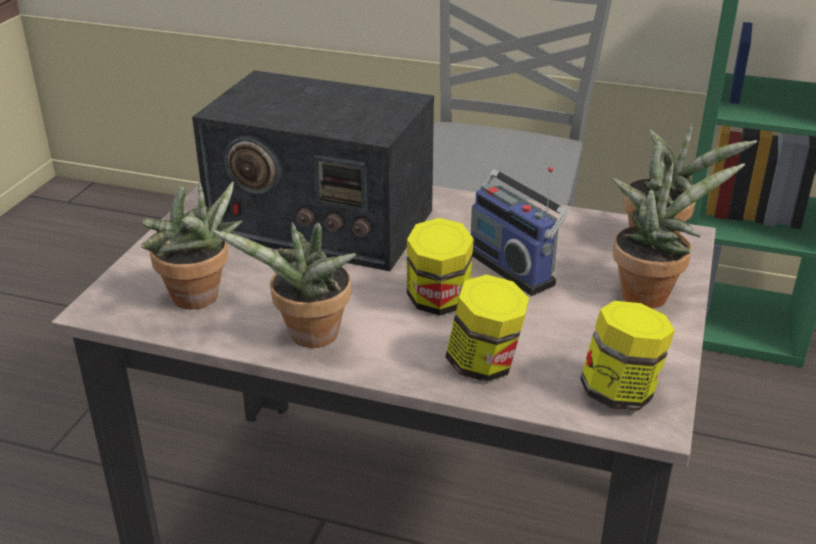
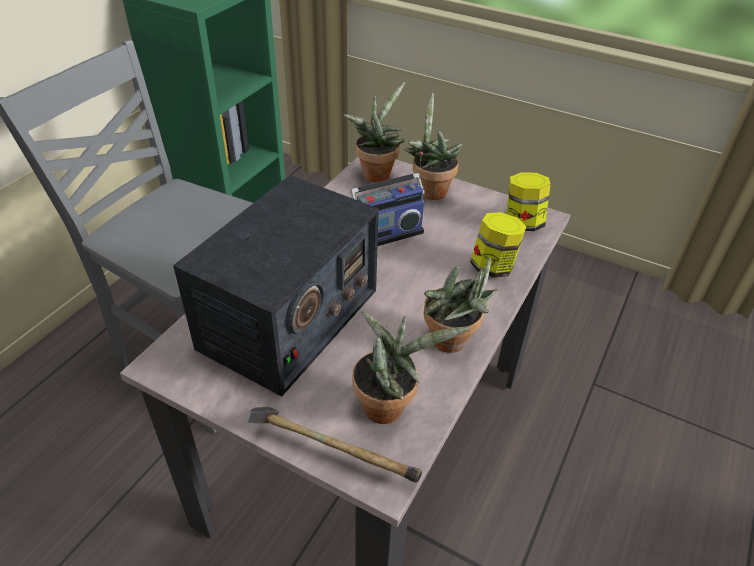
camera: 80 degrees left, 10 degrees up
(134, 272) = (329, 453): none -> hammer
(438, 302) = (421, 274): jar -> none

